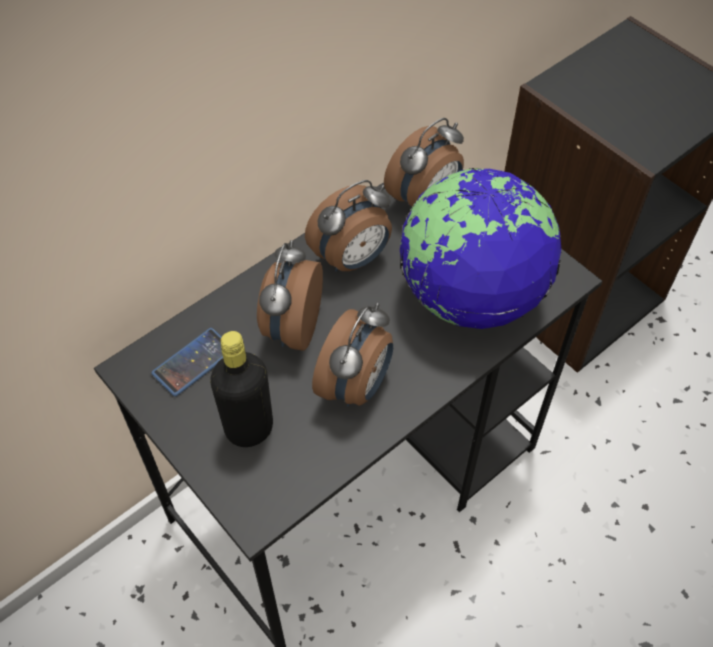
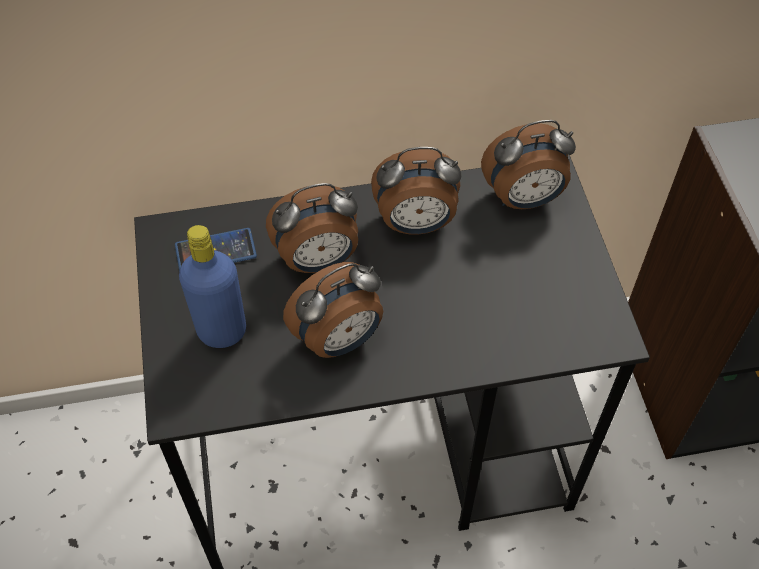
camera: 30 degrees right, 0 degrees up
(249, 428) = (222, 331): black bottle -> blue bottle
(291, 328) = (318, 261): alarm clock -> alarm clock turned 150 degrees counterclockwise
(470, 296) = (503, 309): globe -> none

